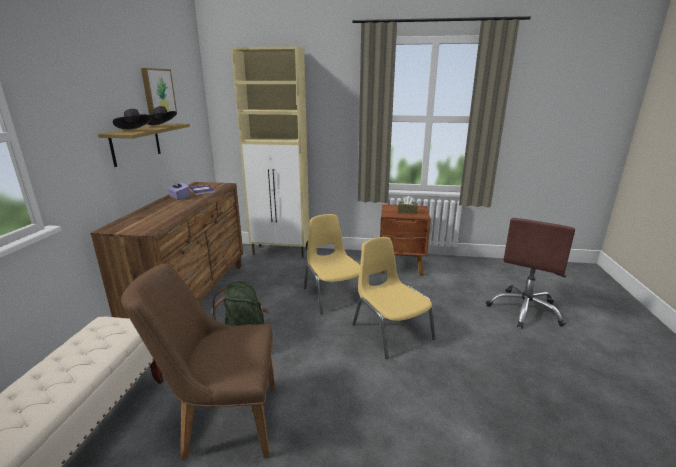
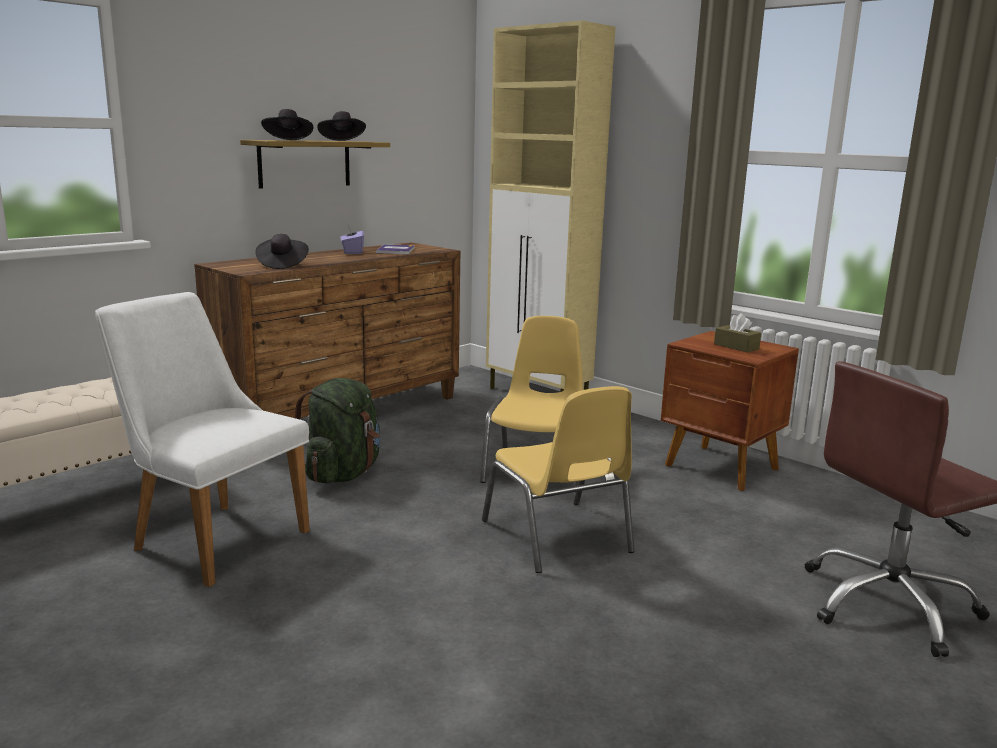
camera: 35 degrees right, 5 degrees down
(157, 91) = (364, 94): picture -> none
(159, 219) = (282, 265): none -> black hat
(221, 421) = (210, 536): brown chair -> white chair
(391, 331) = (558, 537): yellow chair -> yellow chair turned 150 degrees clockwise

